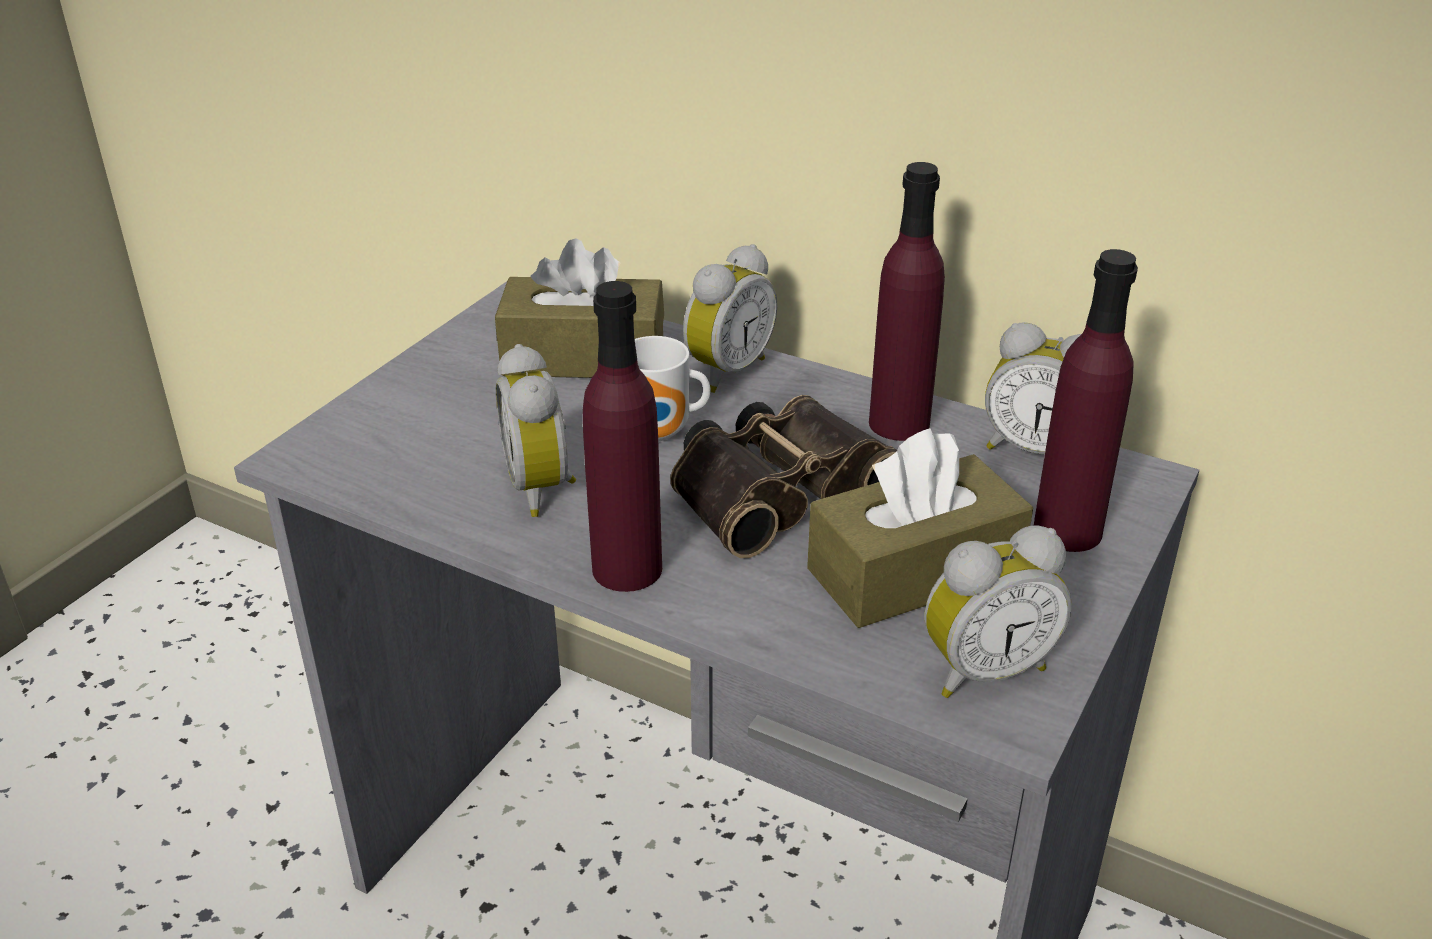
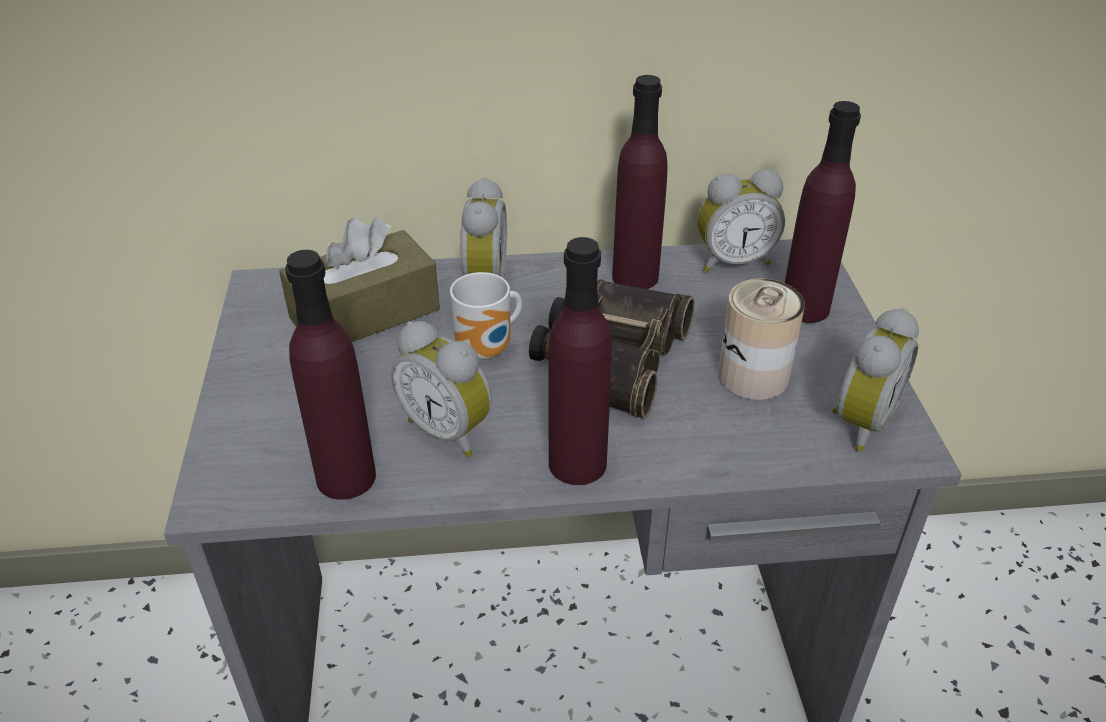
camera: 35 degrees left, 5 degrees up
(413, 487) = (346, 477): none -> purple bottle
(914, 571) = (753, 375): brown tissue box -> can

